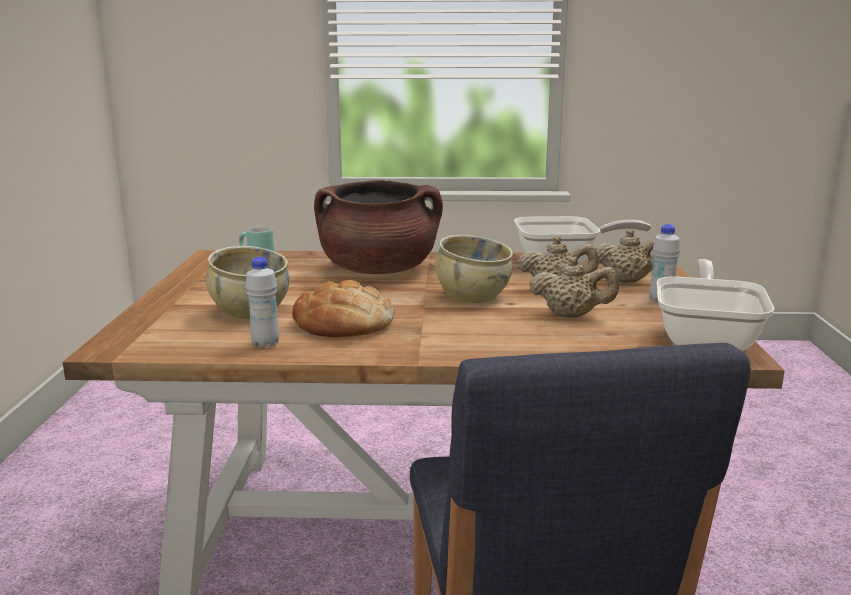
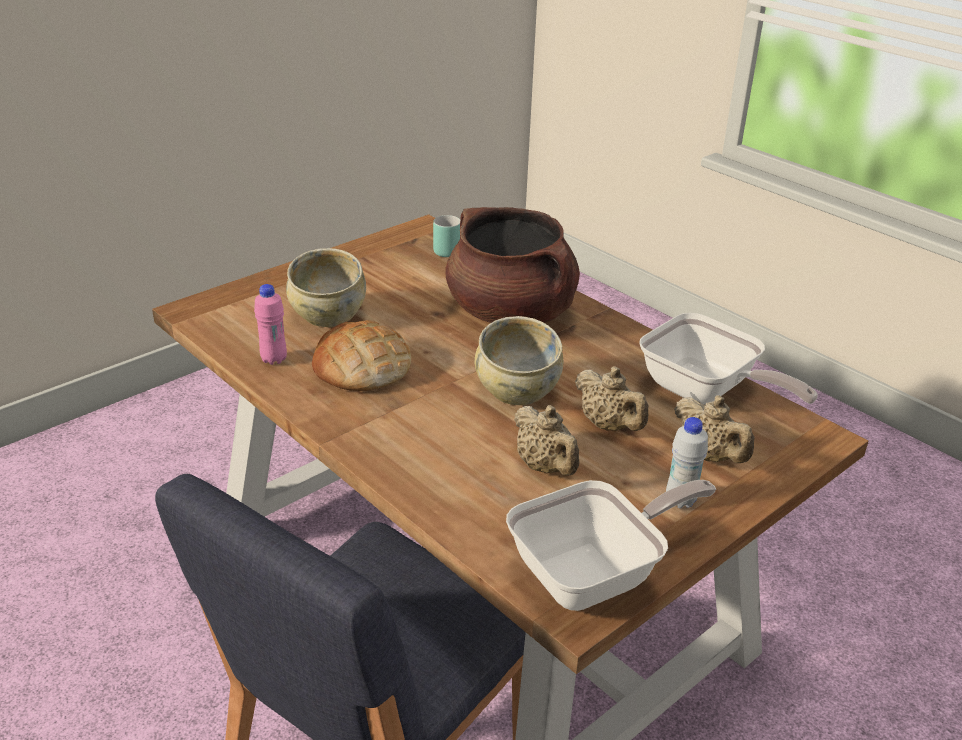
camera: 45 degrees right, 15 degrees up
(265, 344) = (274, 359): white bottle -> pink bottle

